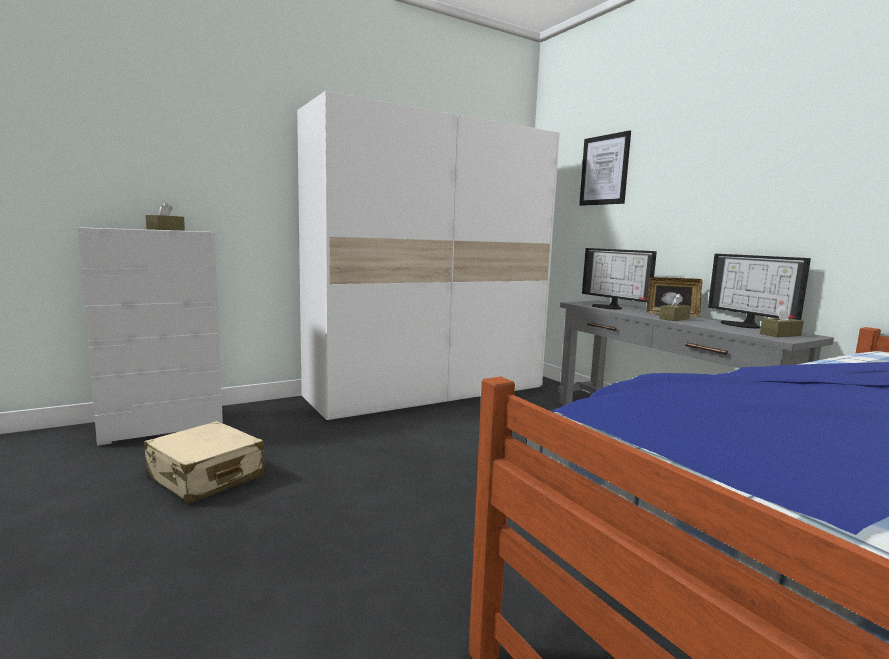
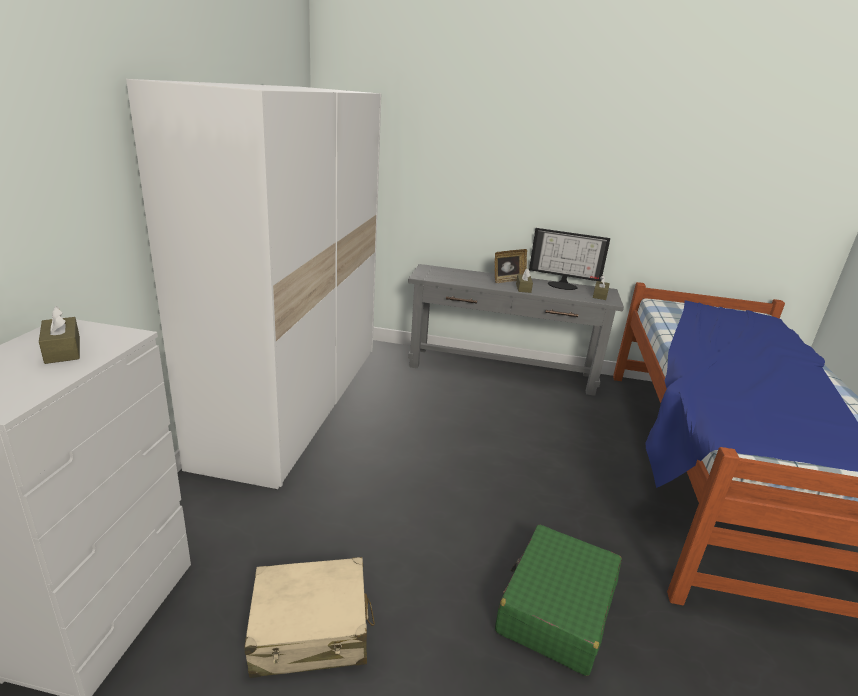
camera: 50 degrees left, 15 degrees up
(351, 570) = (556, 608): none -> green suitcase
(604, 170) = (419, 135): picture -> none
(609, 307) = (454, 278): monitor -> none

